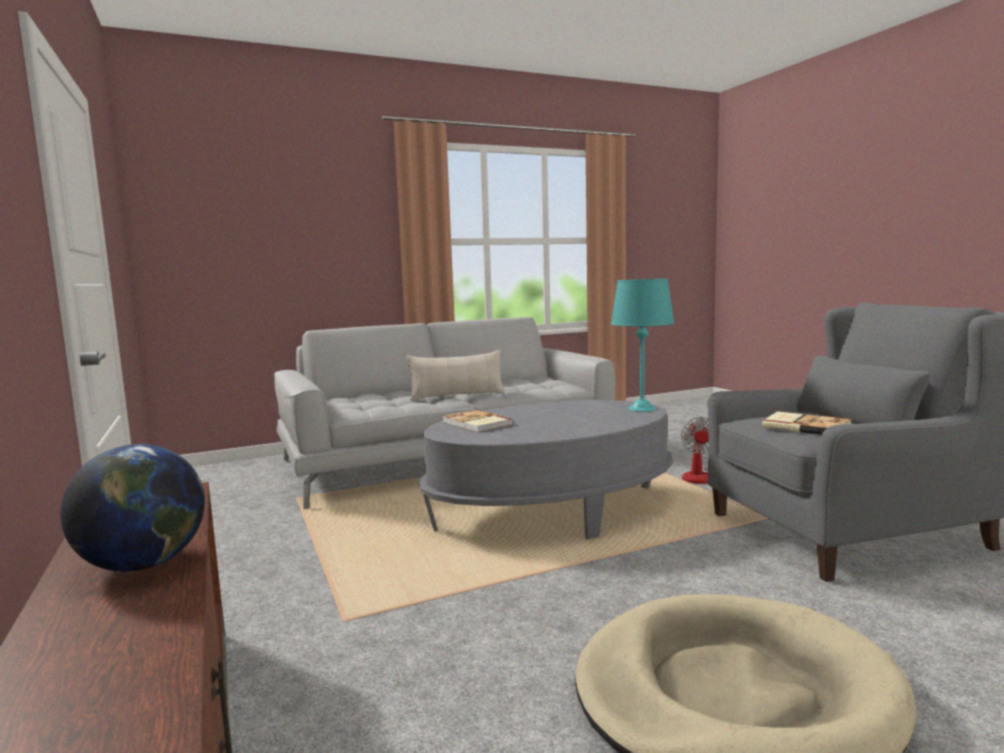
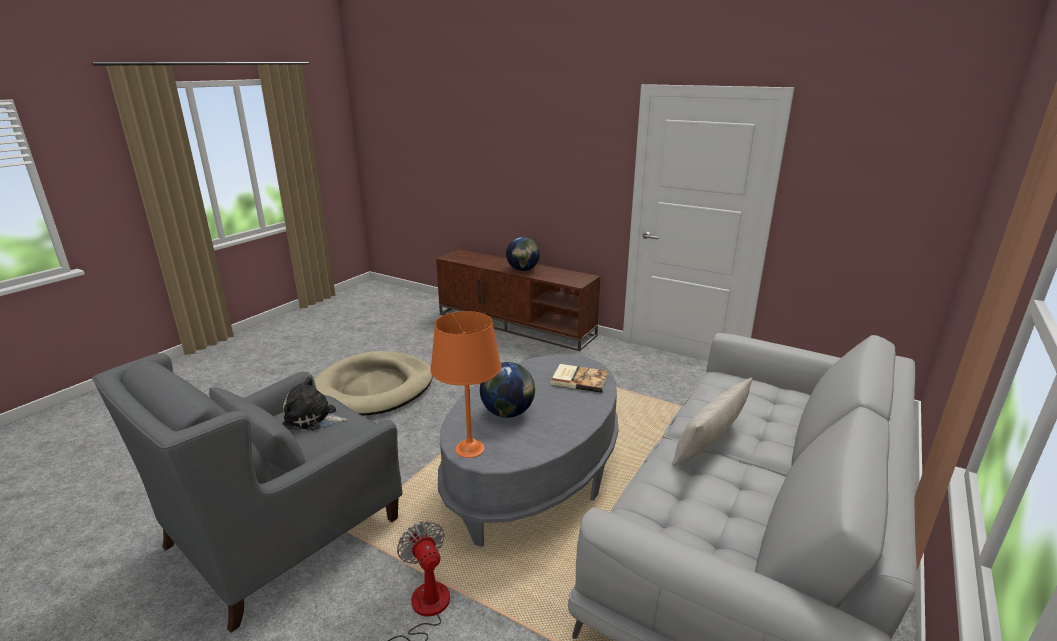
camera: 145 degrees right, 15 degrees up
(584, 417) = (508, 412): none -> globe
(642, 408) = (469, 449): turquoise table lamp -> orange table lamp
(806, 426) = (313, 418): book -> plush toy

